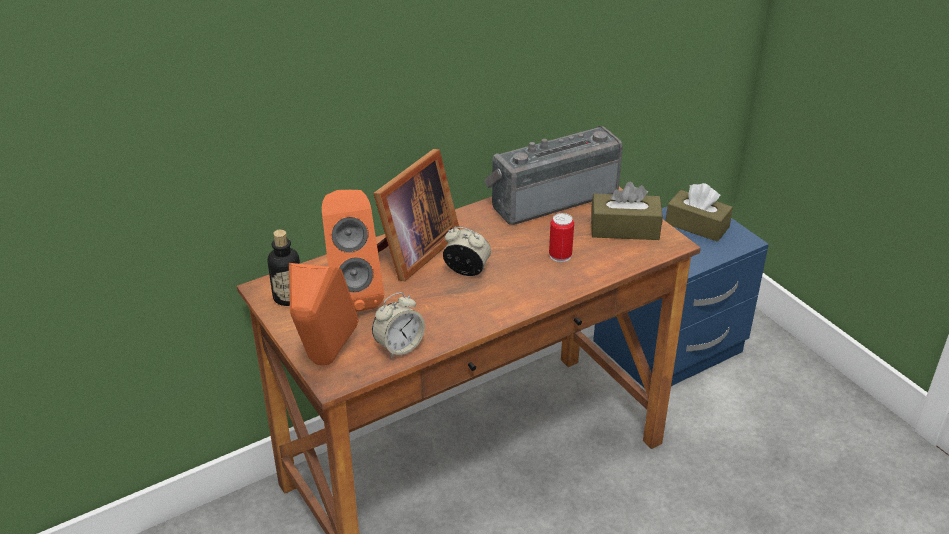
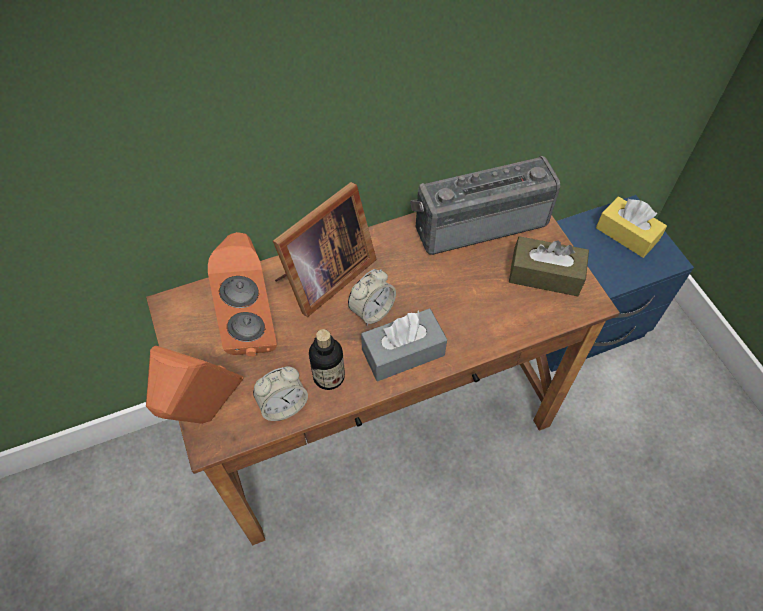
camera: 10 degrees right, 20 degrees up
(288, 297) = (191, 320): bottle -> bottle (329, 376)
(466, 271) = (372, 311): alarm clock -> alarm clock turned 105 degrees clockwise
(505, 296) = (403, 352): none -> grey tissue box
(560, 255) = (471, 303): can -> none
(697, 225) = (627, 234): brown tissue box -> yellow tissue box

